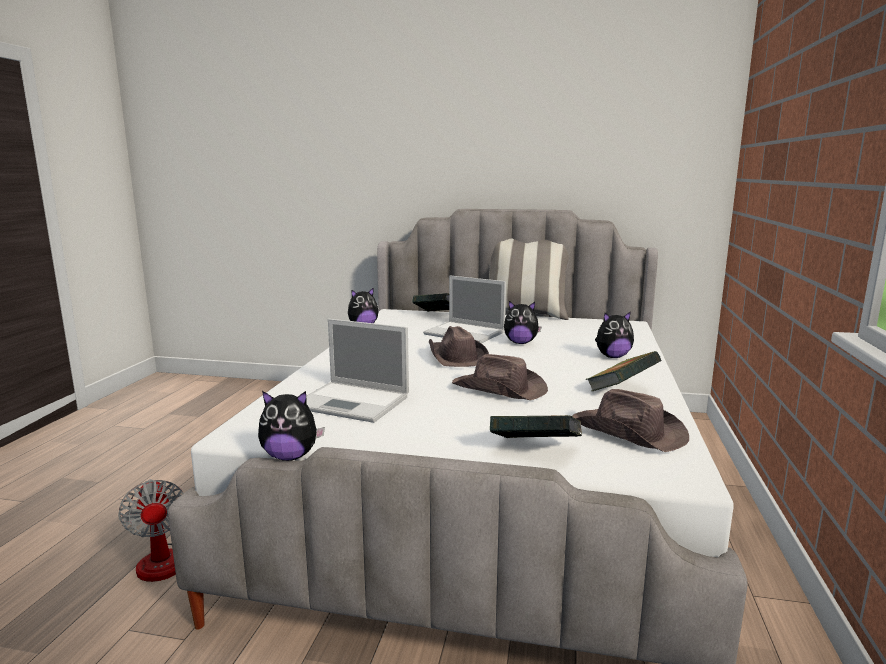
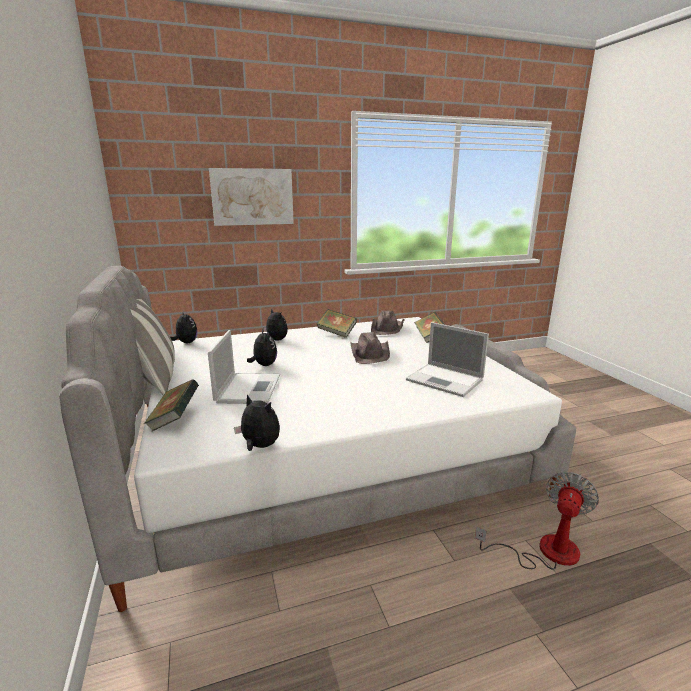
camera: 120 degrees left, 5 degrees up
(290, 456) = (518, 372): plush toy -> plush toy (186, 343)
(354, 402) = (446, 380): laptop -> laptop turned 135 degrees clockwise
(456, 357) = (323, 376): brown hat -> none
(798, 142) = (252, 197): none -> picture

